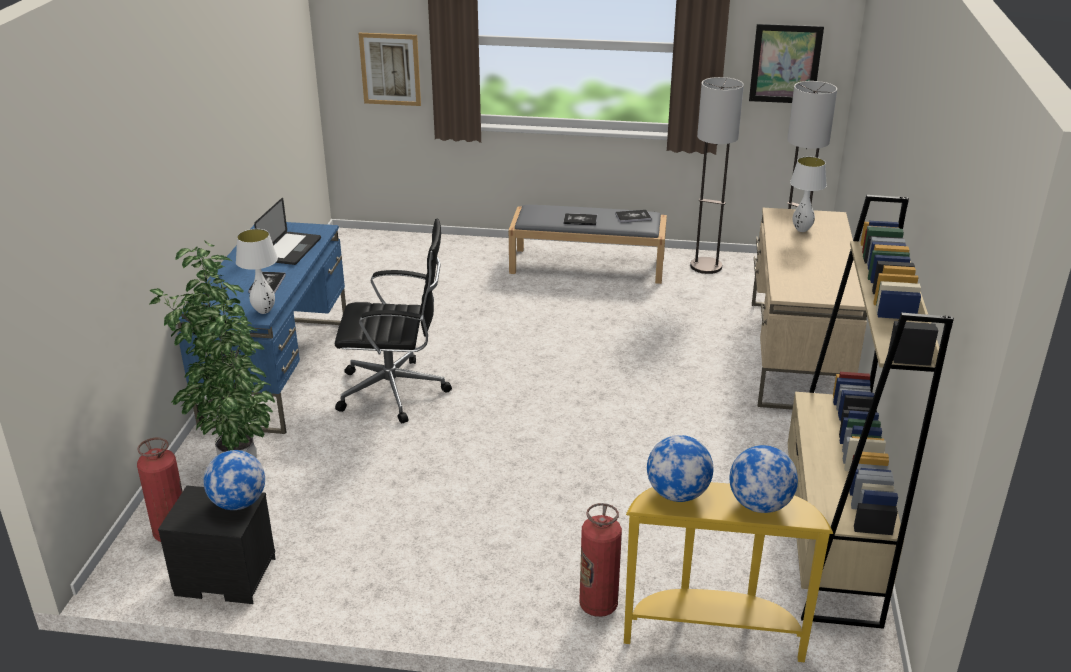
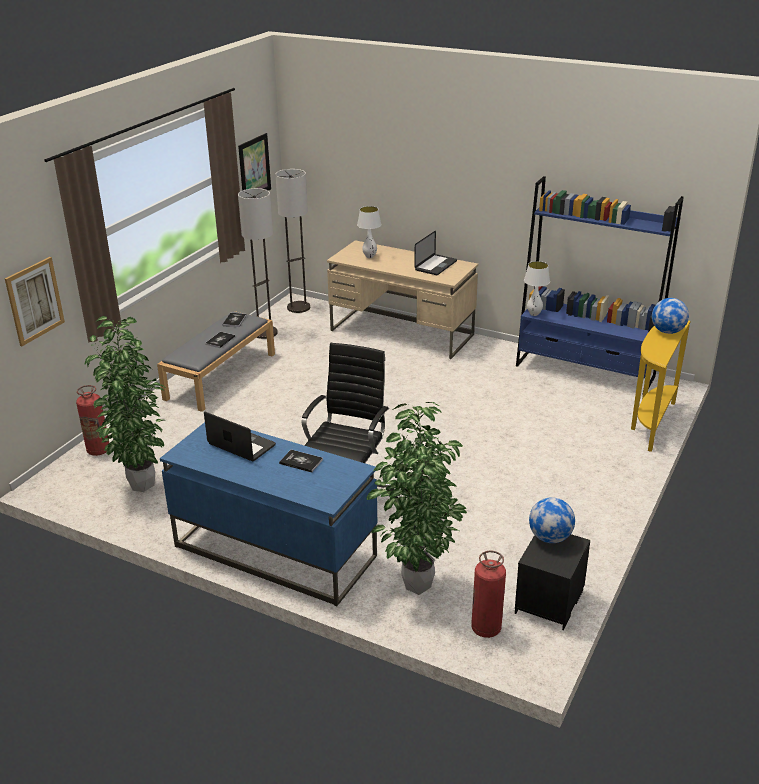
camera: 70 degrees left, 0 degrees up
(264, 311) = (351, 467): white table lamp -> white table lamp (534, 314)
(364, 277) = (141, 484): none -> potted plant
(598, 605) = (618, 453): fire extinguisher -> fire extinguisher (98, 450)
(677, 494) = (653, 349): globe -> none
(823, 277) = (436, 265): none -> laptop
(830, 541) = (585, 371): beige bookcase -> blue bookcase

